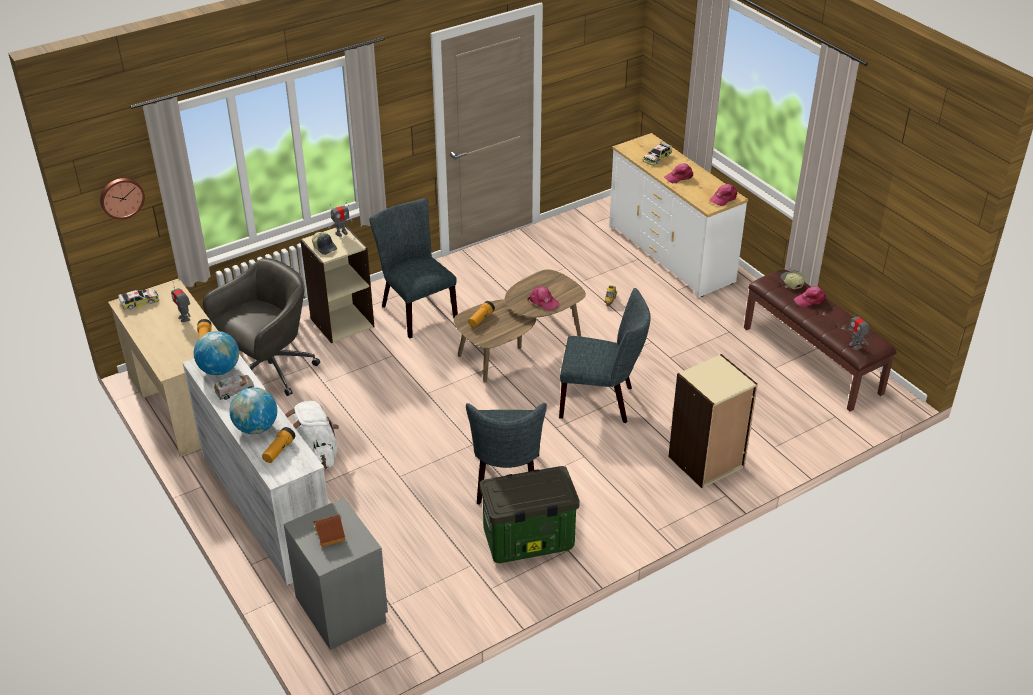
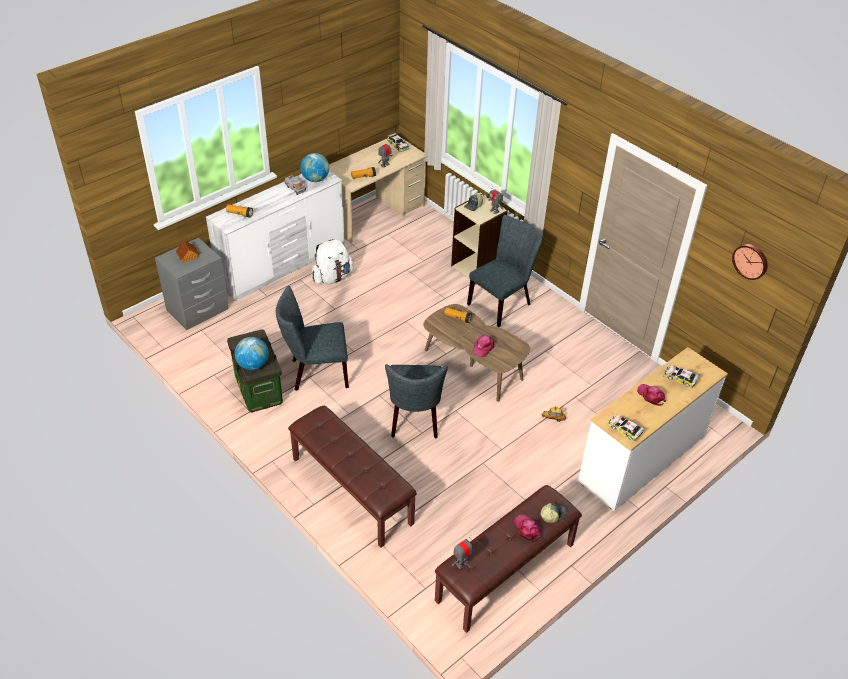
camera: 80 degrees right, 5 degrees up
(121, 197) = (418, 80): wall clock -> wall clock (751, 261)
(256, 428) = (261, 202): globe -> globe (253, 365)
(269, 370) = (414, 243): grey office chair -> none
(706, 462) = (351, 490): beige bookcase -> brown bench
(723, 198) = (624, 429): pink cap -> toy car

